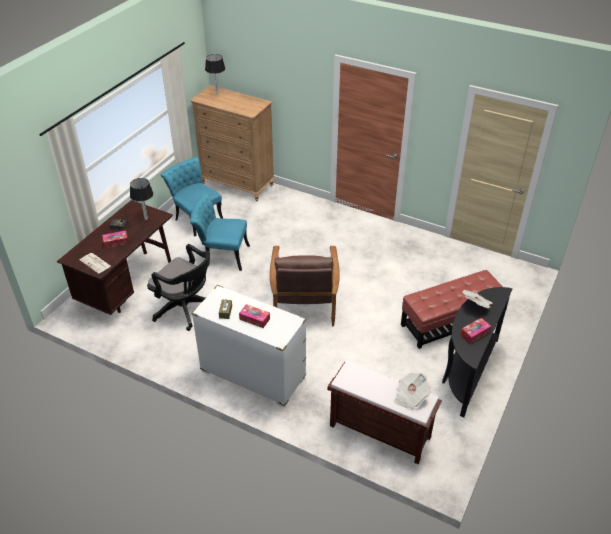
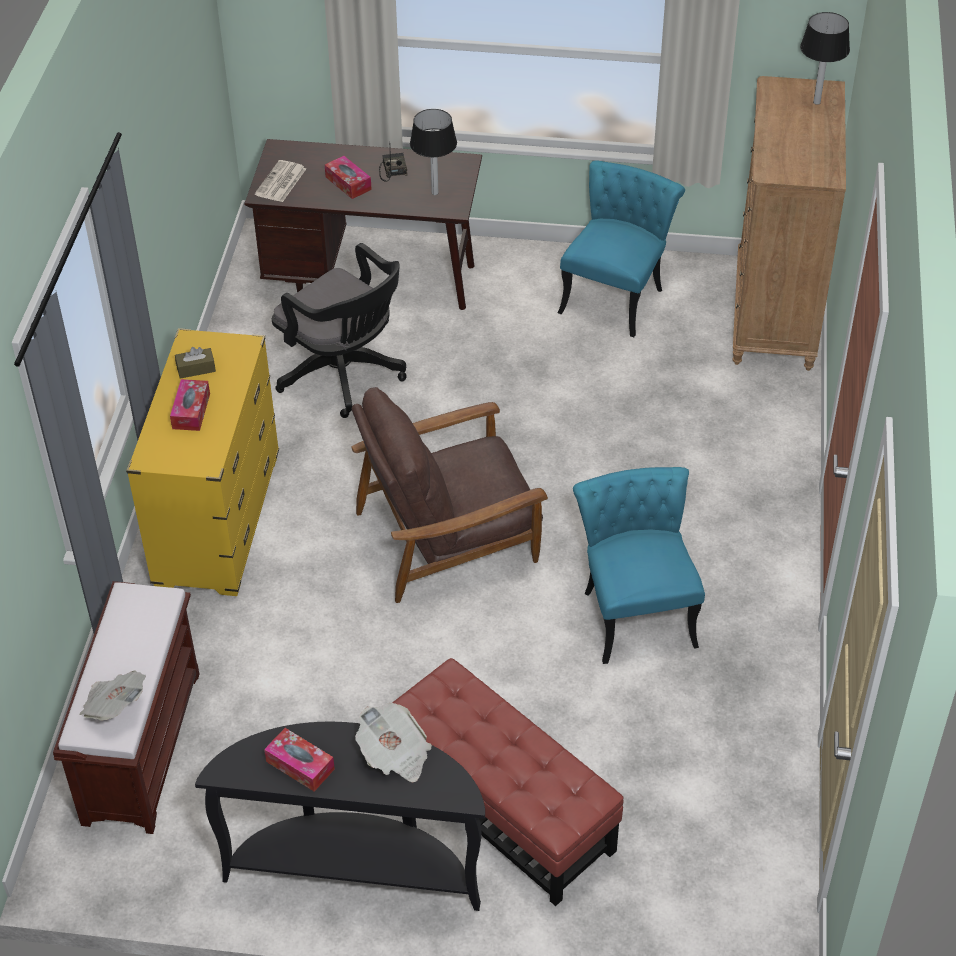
camera: 70 degrees right, 5 degrees up
(186, 309) = (345, 376): black office chair -> black office chair turned 60 degrees counterclockwise
(222, 255) = (522, 371): turquoise chair -> turquoise chair (635, 609)
(252, 375) = (218, 520): white dresser -> yellow dresser

